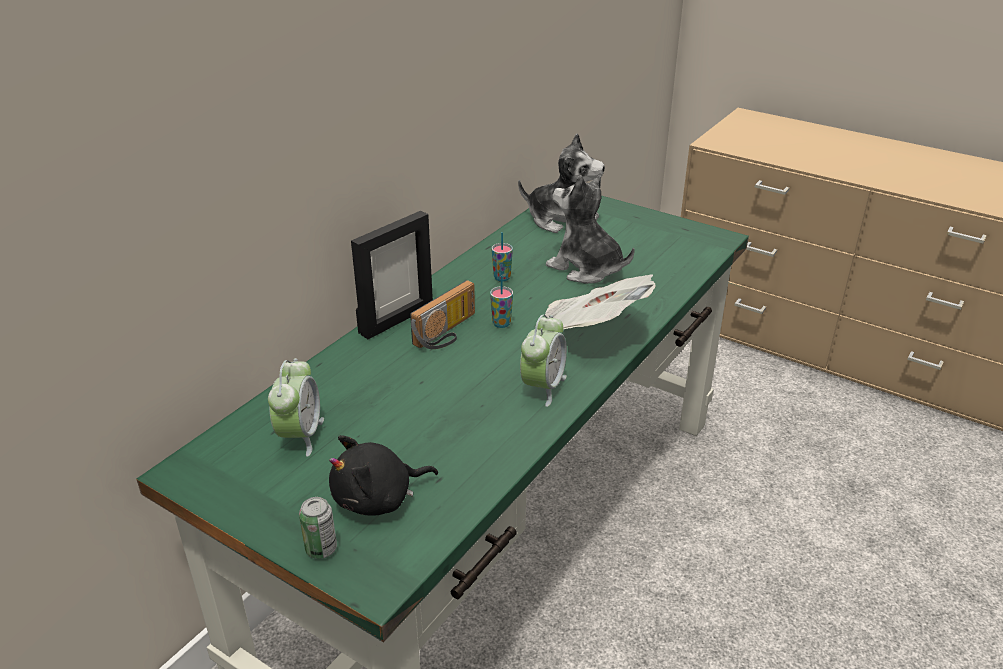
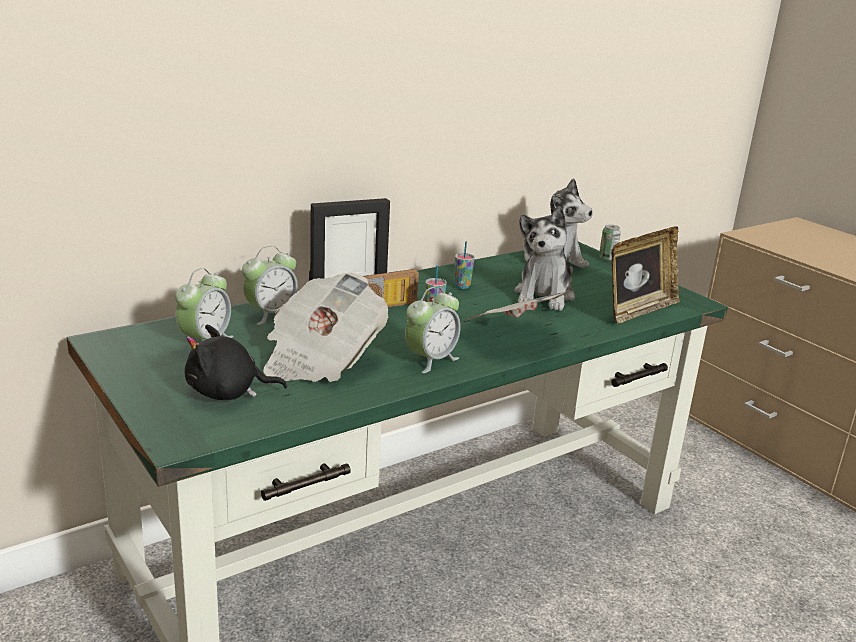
camera: 20 degrees right, 10 degrees down
(321, 549) = (156, 410): can -> can (607, 258)
(340, 375) = (271, 314): none -> alarm clock
(437, 420) = (320, 359): none -> newspaper
(586, 268) = (544, 296): plush toy -> plush toy turned 135 degrees counterclockwise
(679, 263) = (638, 310): none -> picture frame

